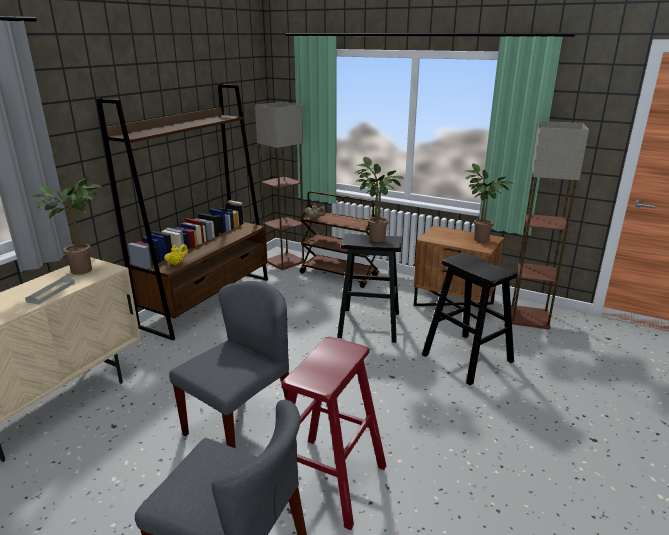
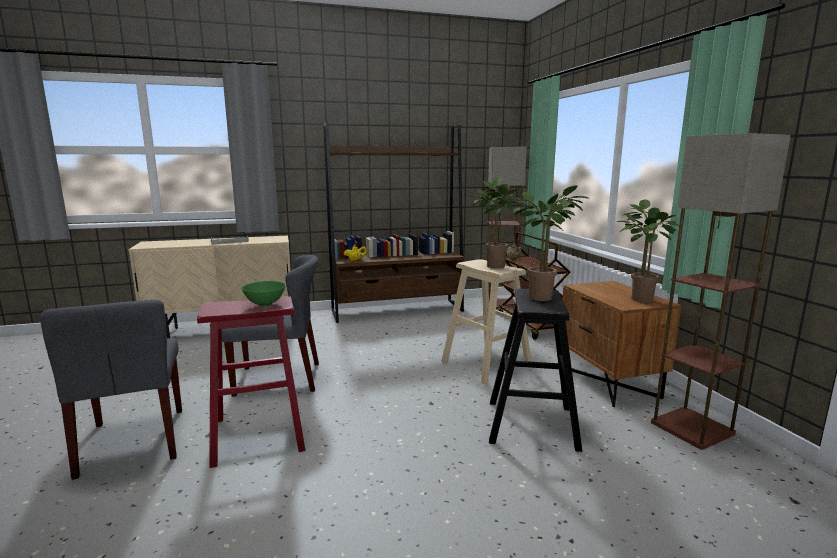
camera: 45 degrees right, 10 degrees down
(85, 269) = (269, 238): potted plant -> potted plant (544, 297)
(342, 355) = (265, 305): none -> green bowl
(369, 324) = (486, 364): black stool -> beige stool

